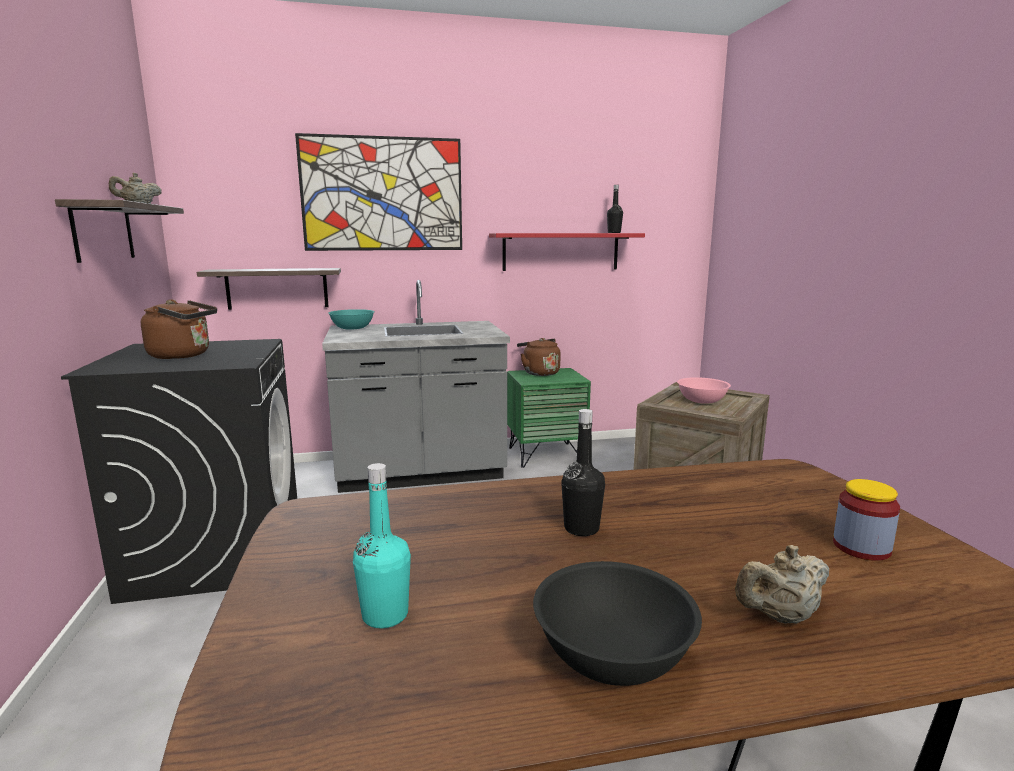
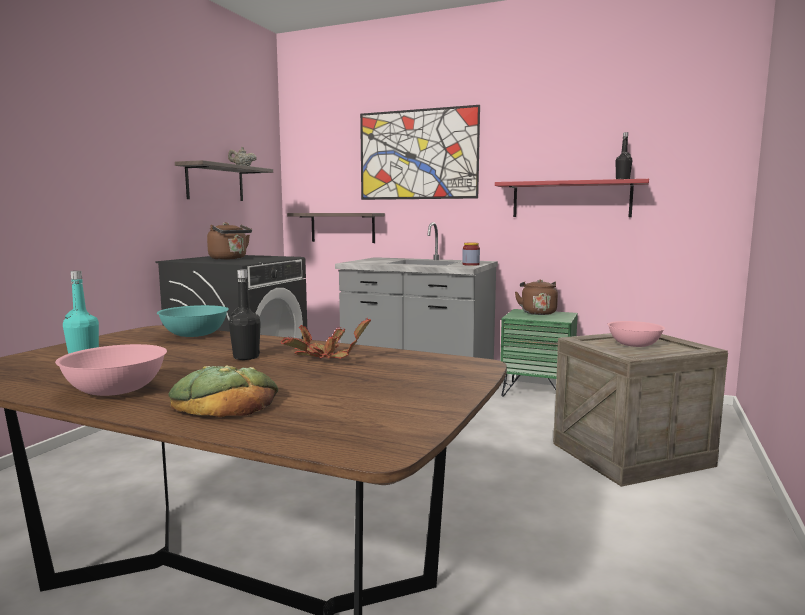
camera: 35 degrees right, 5 degrees down
(353, 328) = (381, 259): turquoise bowl -> turquoise bowl (195, 335)
(613, 656) = (117, 390): black bowl -> pink bowl
(659, 503) = (323, 358): none -> potted plant
(779, 616) = (225, 402): beige teapot -> bread
(861, 547) = (376, 398): jar -> jar (470, 264)

